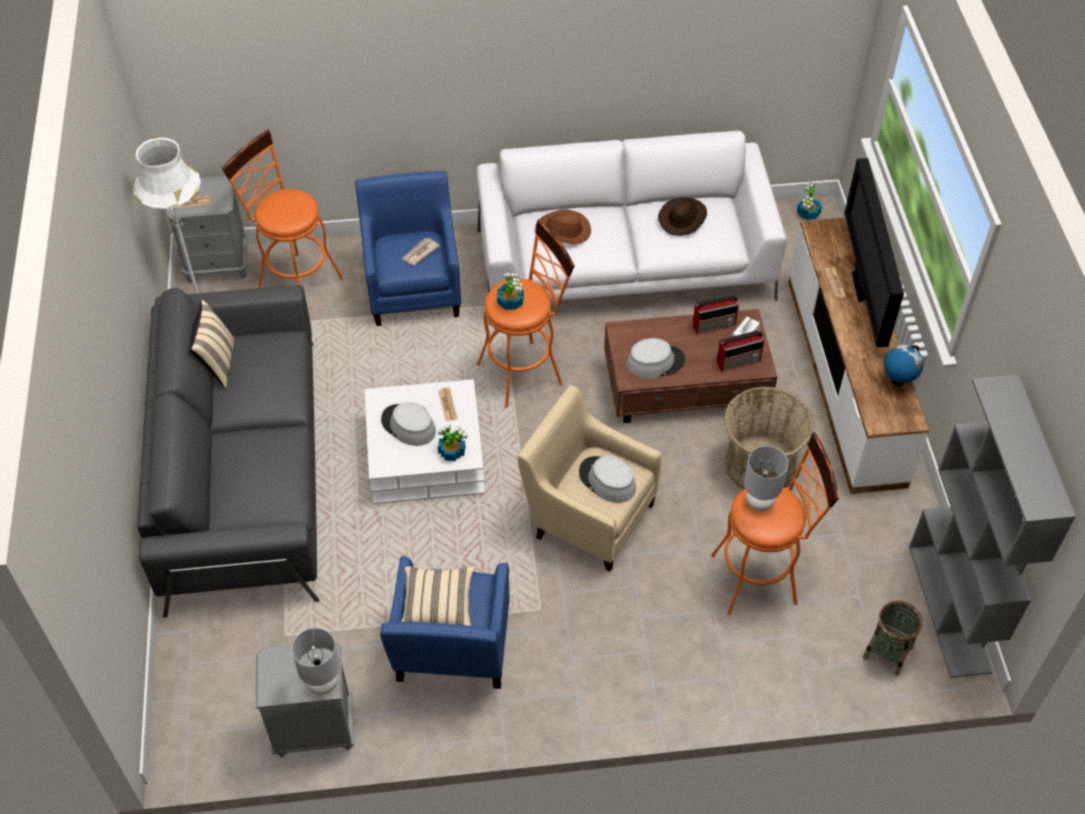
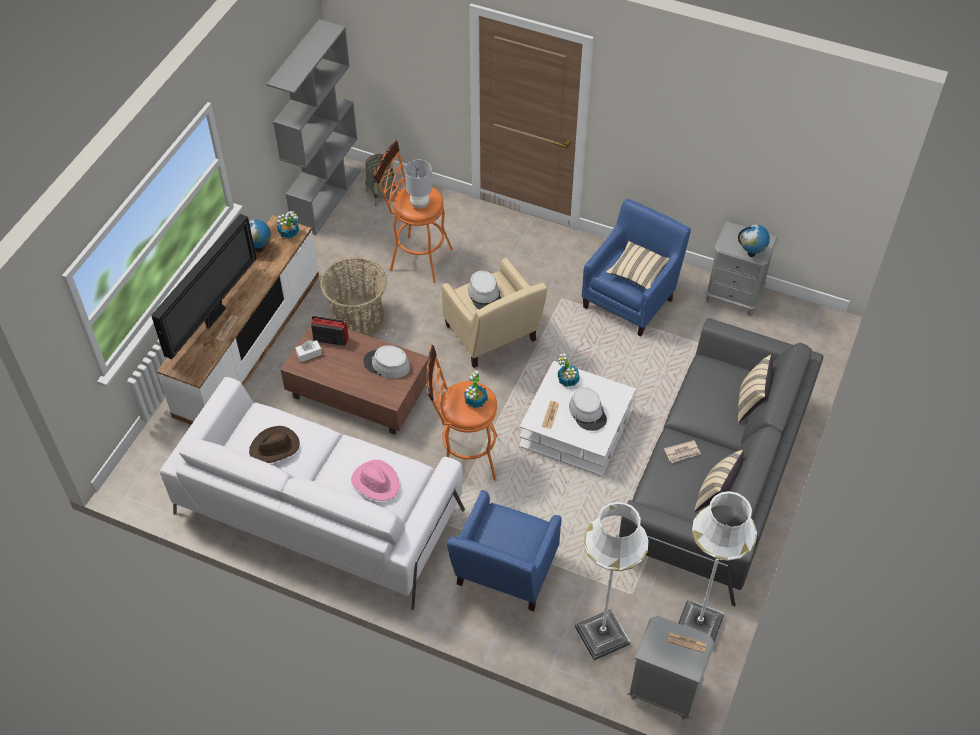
camera: 150 degrees left, 0 degrees up
(214, 479) = (751, 404): none -> beige pillow
(283, 657) = (751, 253): none -> globe
(294, 281) = (602, 635): orange stool -> white floor lamp
(323, 683) = (733, 231): grey table lamp -> none
(420, 253) = (501, 531): newspaper -> newspaper (682, 452)
(563, 230) = (376, 482): brown hat -> pink hat
(714, 325) = (322, 371): radio -> none
(808, 214) = (136, 484): potted plant -> potted plant (289, 232)

